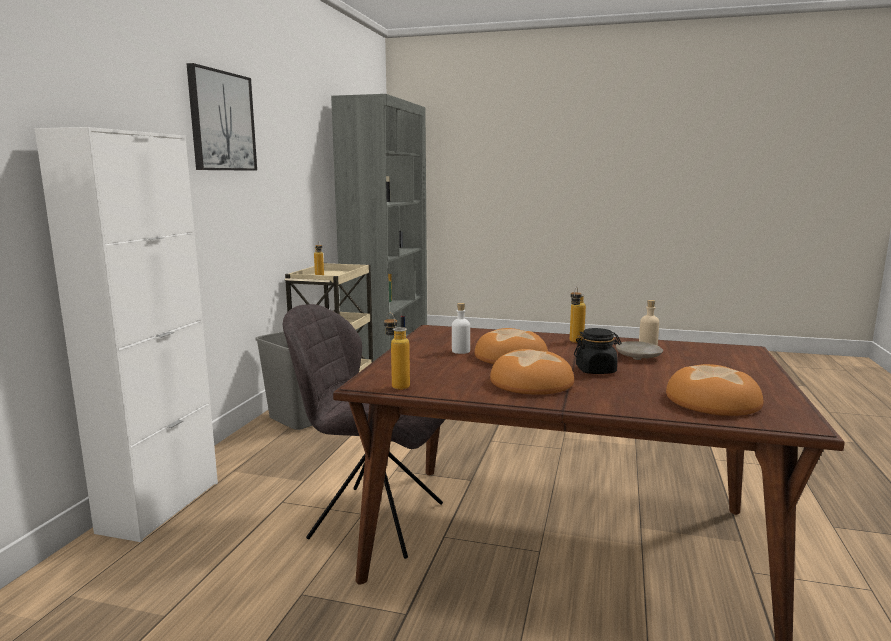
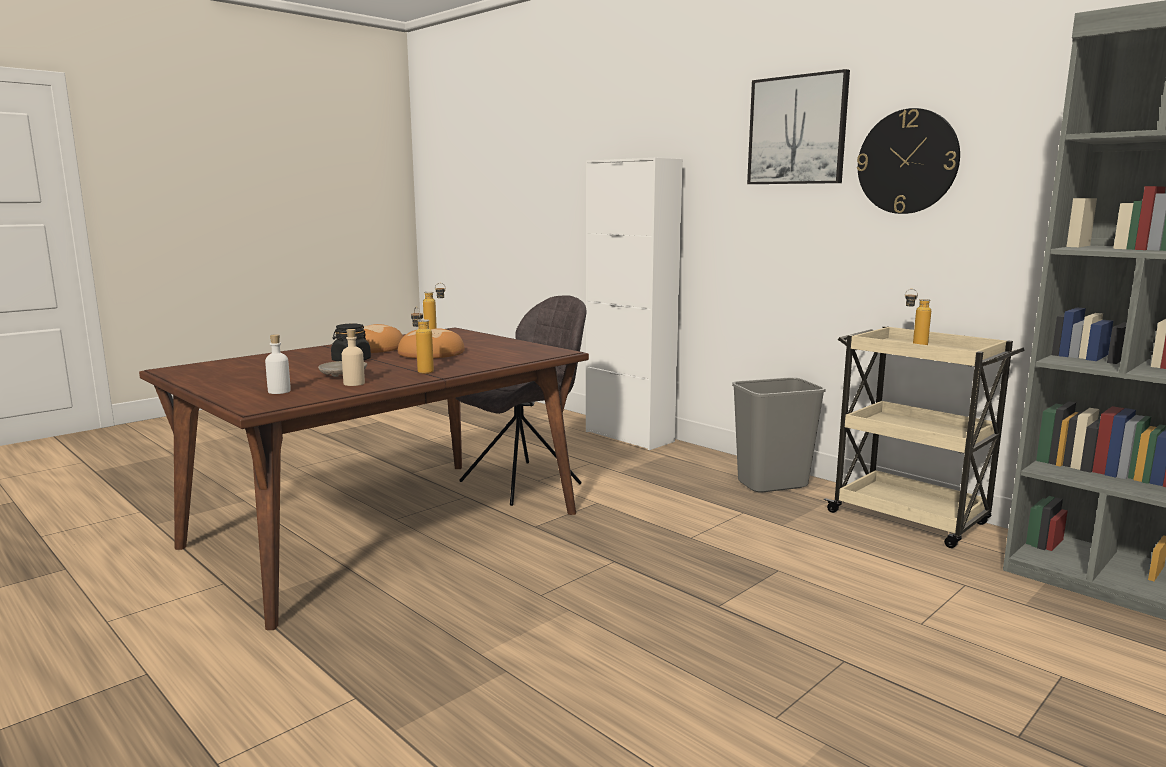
camera: 120 degrees right, 0 degrees up
(278, 156) = (907, 161): none -> wall clock
(460, 351) = (474, 347): white bottle -> white bottle (279, 391)
(713, 401) = (239, 366): bread -> none

